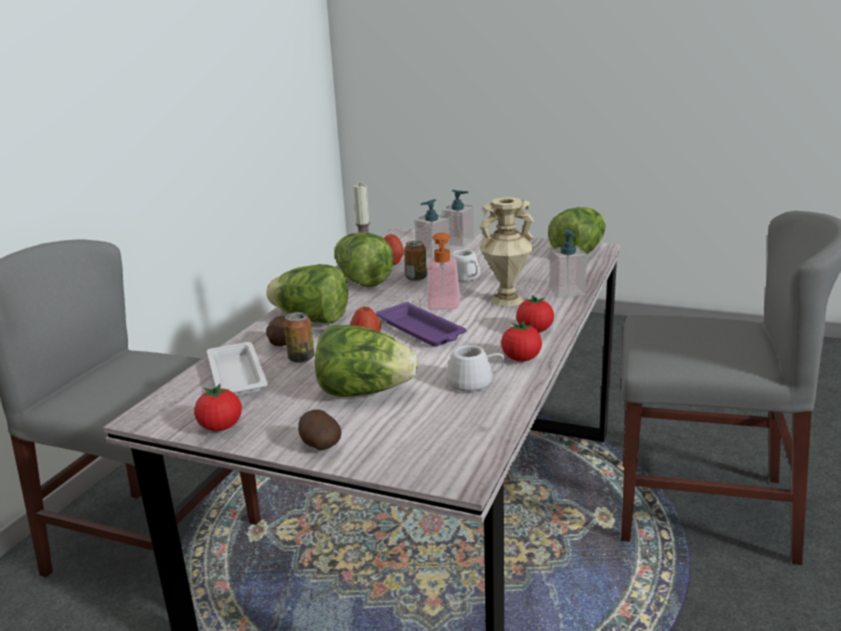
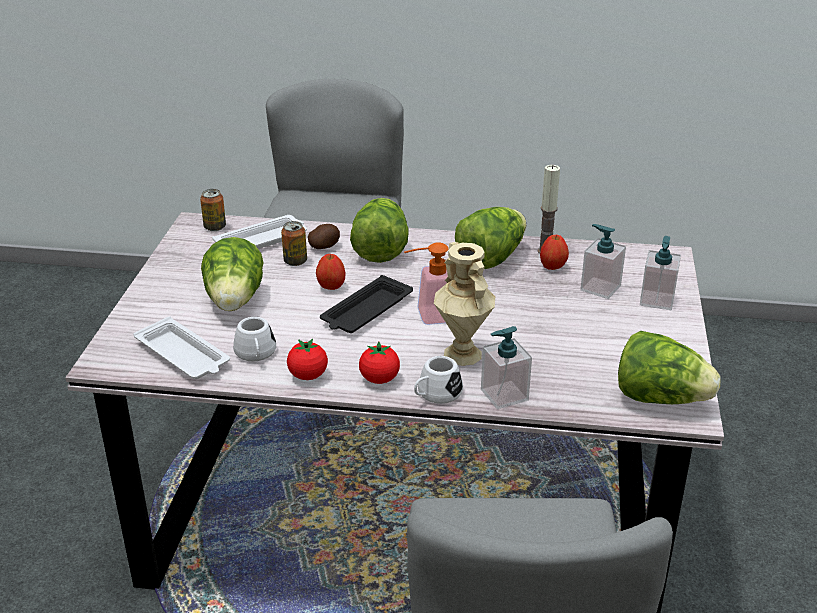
camera: 75 degrees right, 10 degrees up
(221, 427) = (178, 253): tomato -> none
(319, 445) = (151, 297): potato -> none
(416, 278) = (510, 288): can -> can (215, 227)
(422, 331) = (365, 311): purple tray -> black tray
(463, 422) = (183, 355): none -> white tray
(466, 278) = (522, 320): white mug -> white mug (435, 394)

